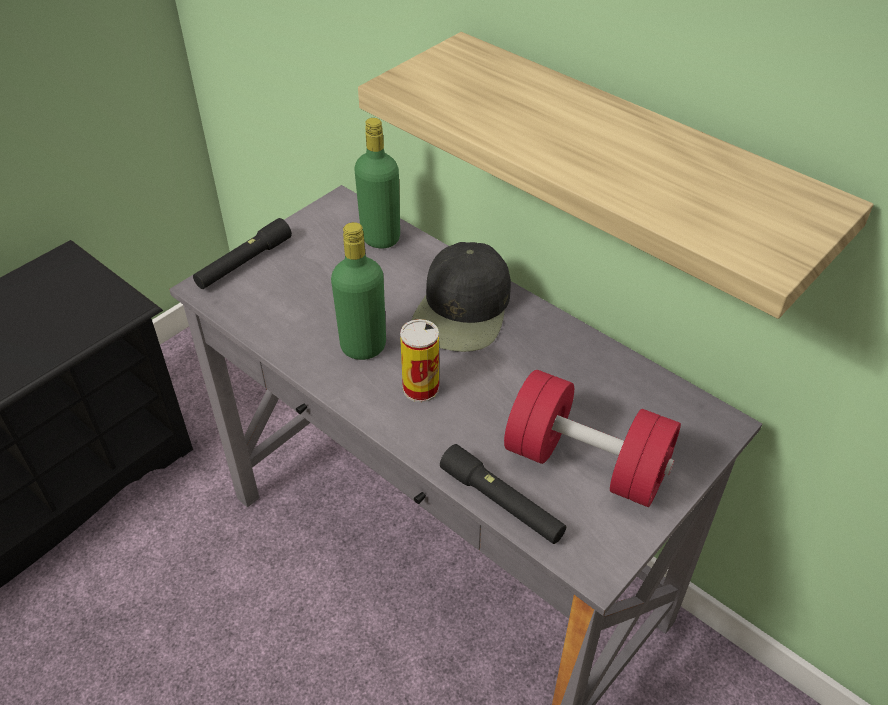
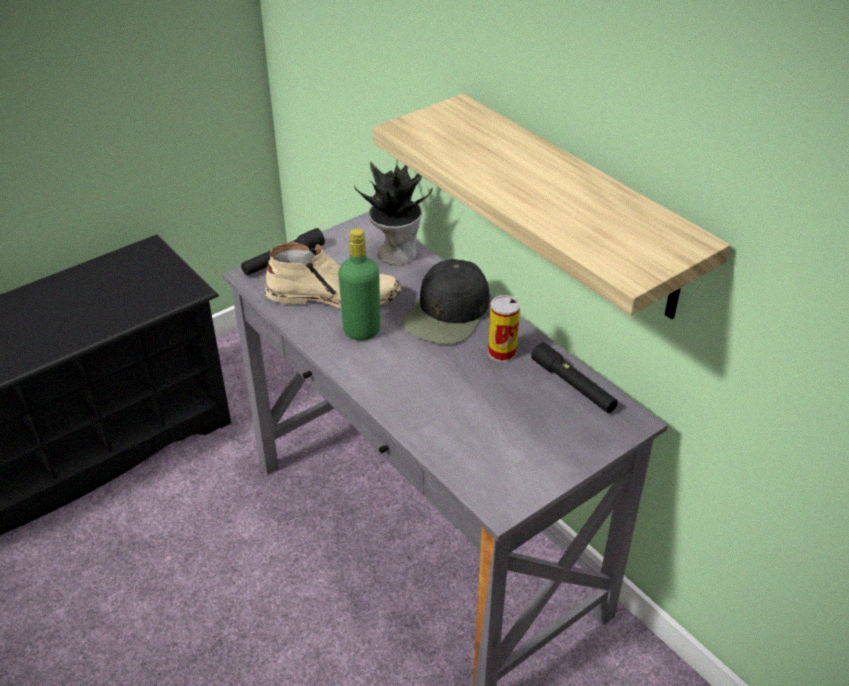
camera: 10 degrees right, 5 degrees down
(317, 303) = (334, 296): none -> beige boot
(380, 238) = (395, 252): green bottle -> potted plant
(421, 388) = (399, 366): can -> can (502, 352)
(502, 502) = (440, 453): black flashlight -> black flashlight (573, 386)
(586, 463) = (514, 435): red dumbbell -> none

